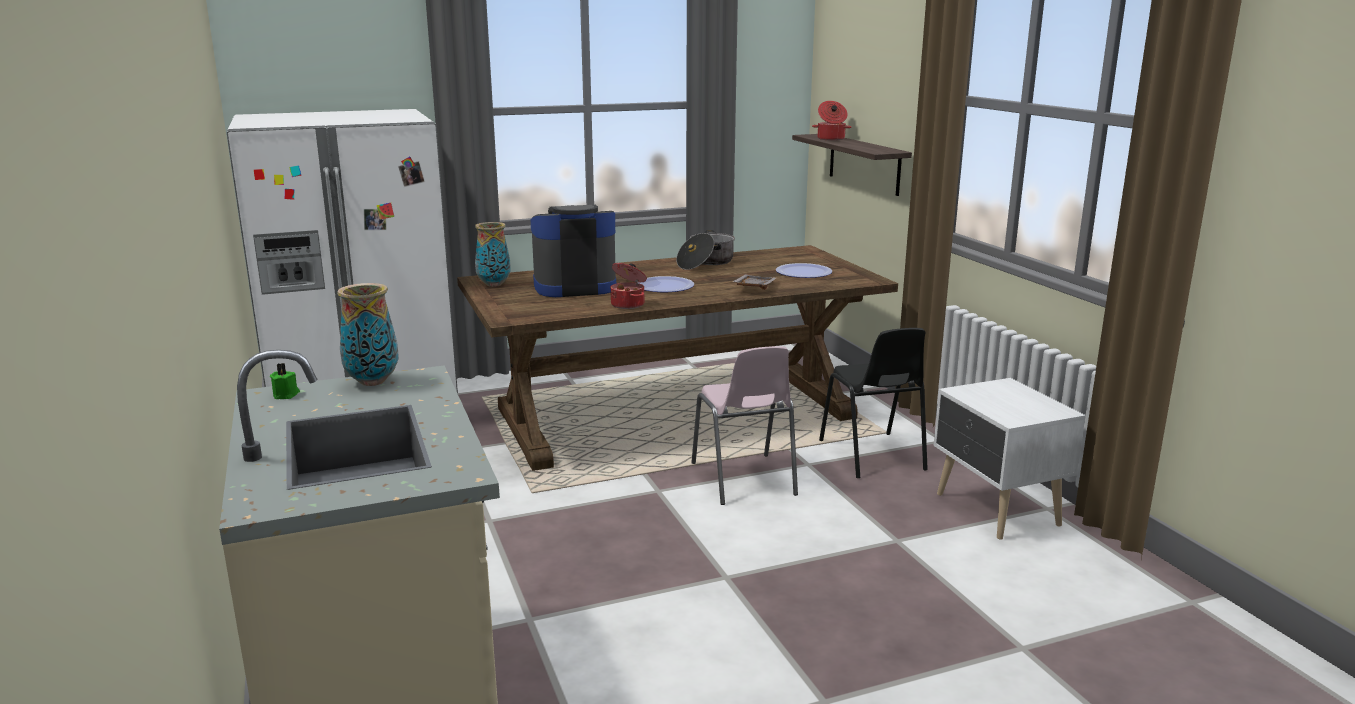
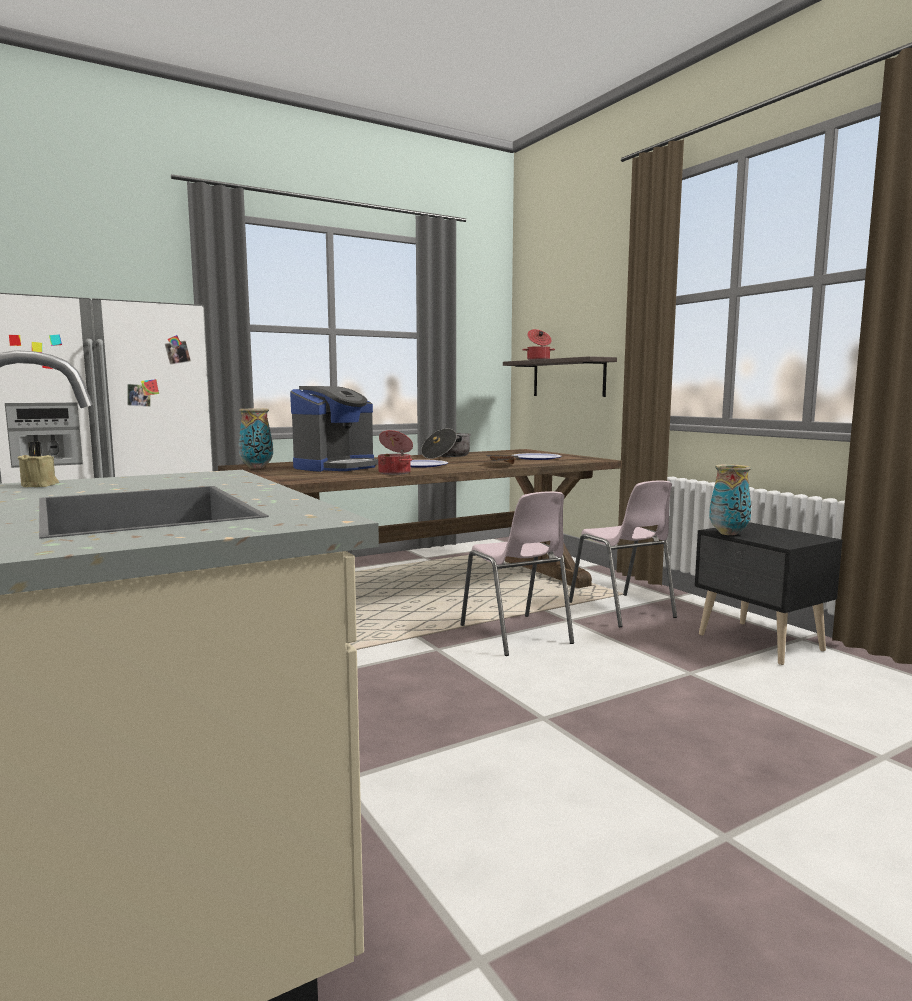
camera: 10 degrees left, 10 degrees down
(286, 394) = (40, 485): green candle -> beige candle
(373, 381) = (157, 477): vase -> vase (728, 533)
(574, 287) = (336, 467): coffee machine -> coffee machine turned 150 degrees clockwise
(872, 456) = (622, 610): black chair -> pink chair
(996, 511) = (760, 643): white nightstand -> black nightstand

